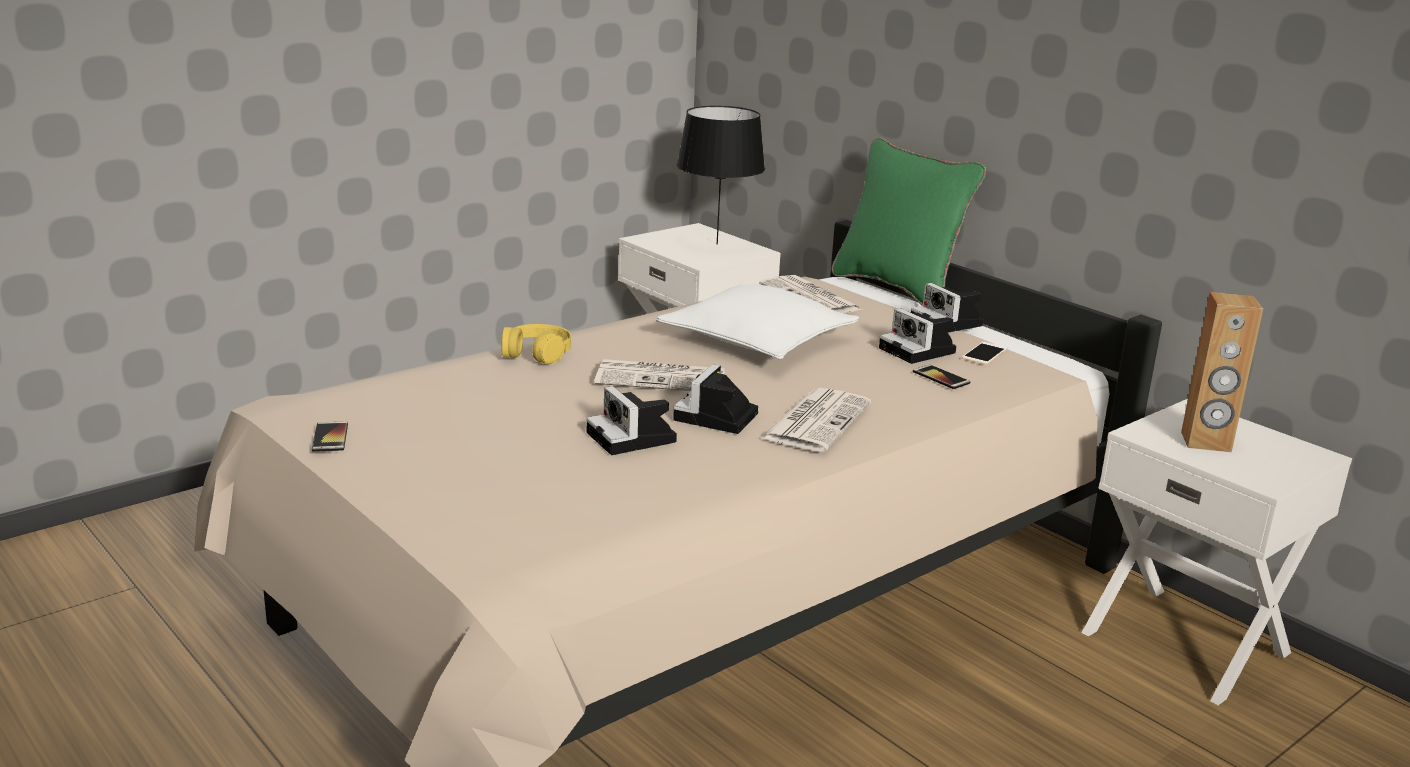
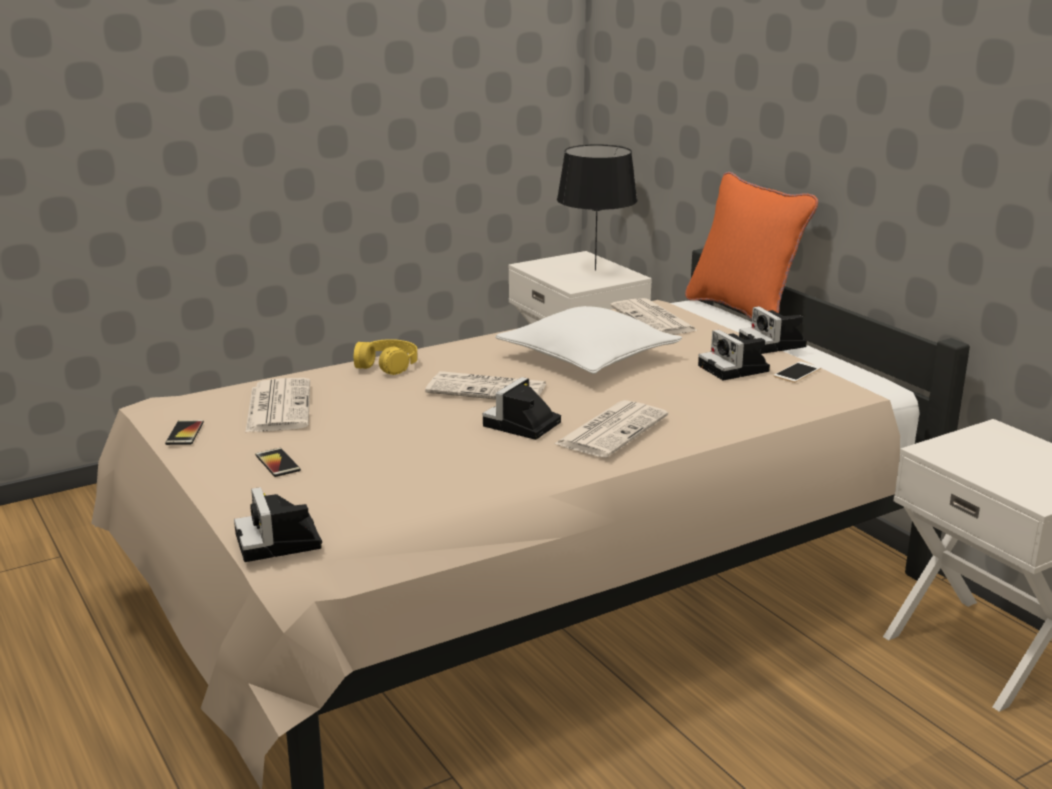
camera: 10 degrees right, 0 degrees up
(429, 403) = (278, 406): none -> newspaper
(634, 438) = (441, 441): camera -> camera (280, 542)
(898, 288) = (743, 311): green pillow -> orange pillow
(941, 377) = (745, 393): phone -> phone (277, 463)
(1206, 442) = (994, 460): brown speaker -> none

